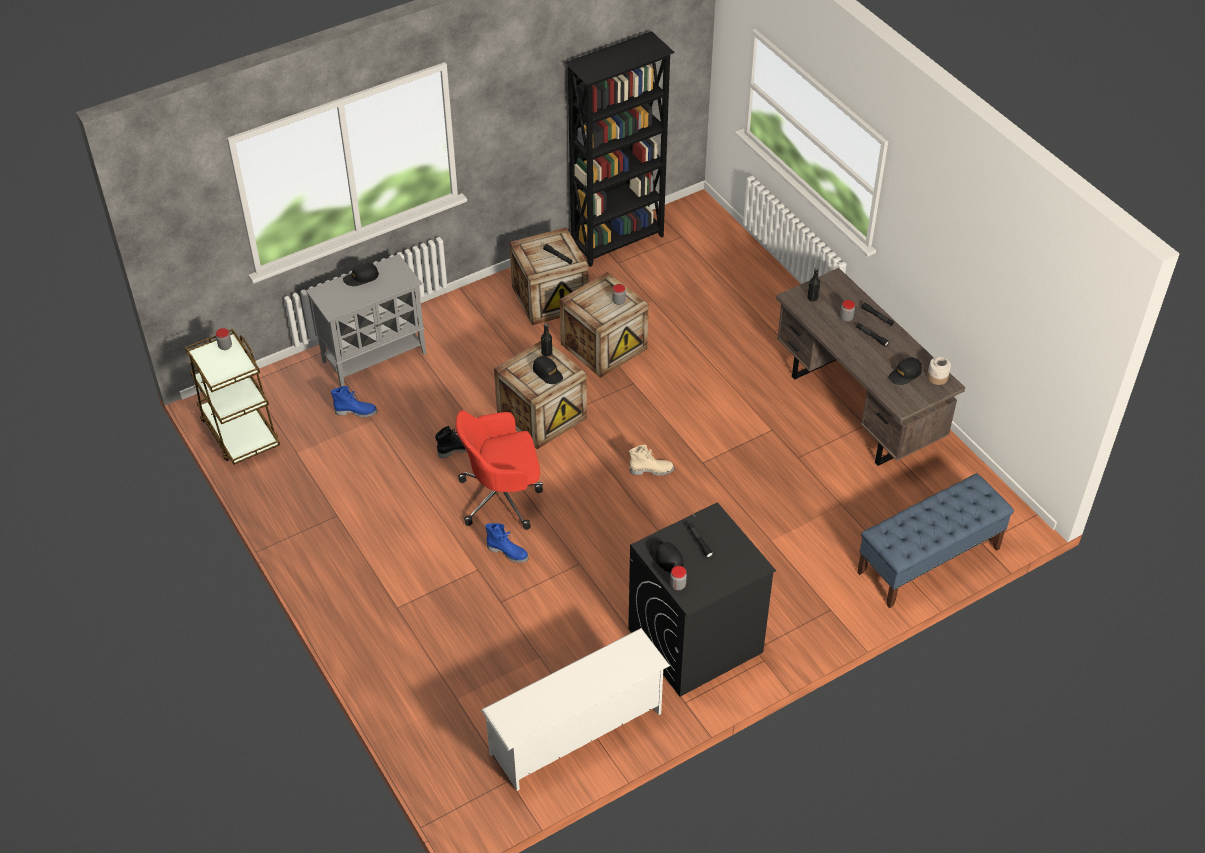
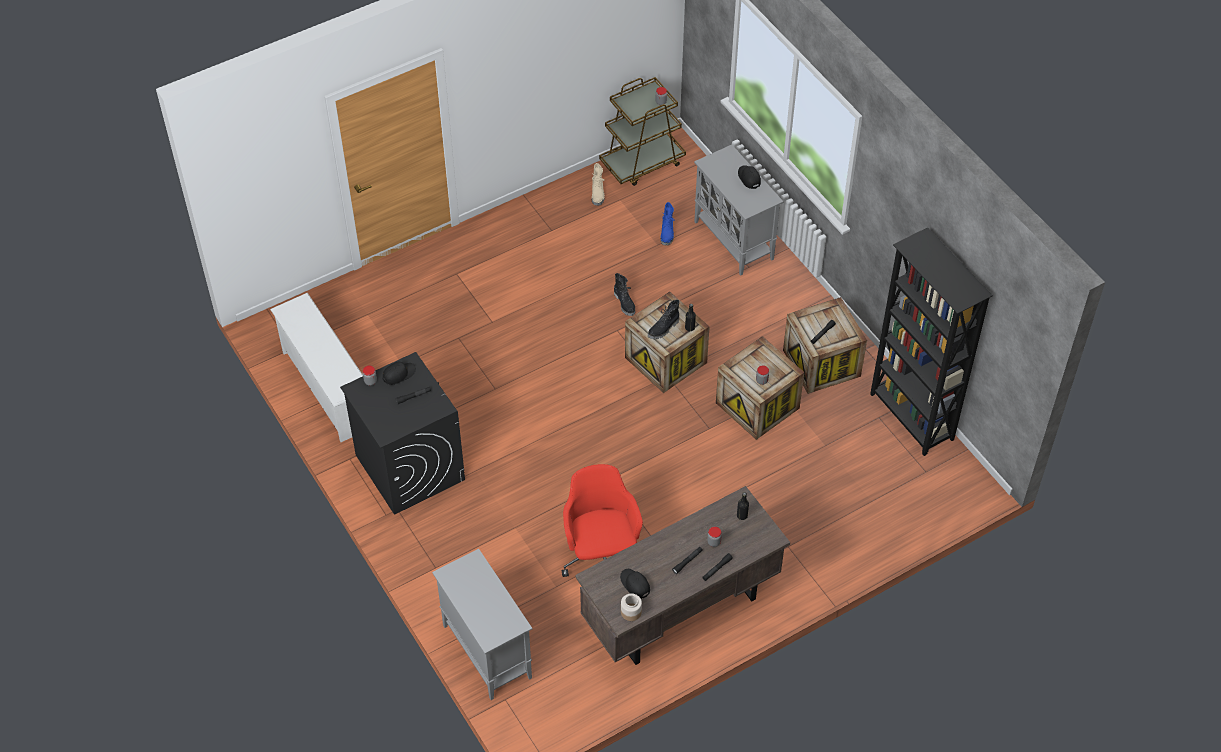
camera: 90 degrees right, 5 degrees up
(502, 497) = (569, 335): red office chair -> red office chair (601, 554)
(508, 552) = (509, 341): blue boot -> none
(548, 373) = (664, 329): black cap -> black boot
(651, 470) = (600, 440): beige boot -> beige boot (598, 194)
(928, 561) = (486, 651): blue bench -> grey cabinet

